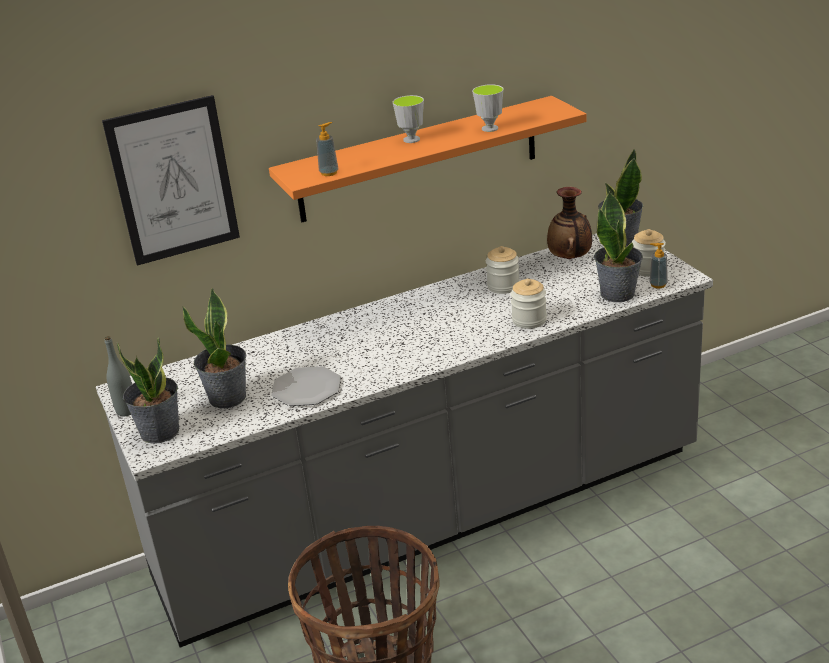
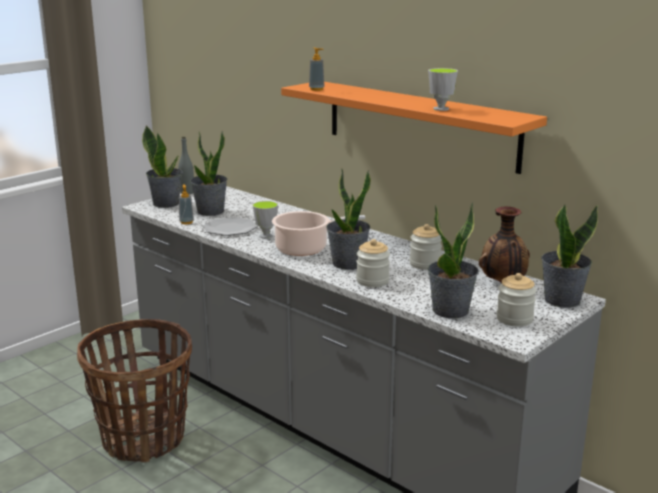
camera: 65 degrees right, 10 degrees down
(173, 181) = (268, 65): picture -> none
(411, 139) = (397, 97): cup -> cup (266, 236)
(414, 346) = (305, 249): none -> cooking pot
(475, 326) = (348, 263): none -> potted plant
(658, 285) = (485, 327): soap dispenser -> soap dispenser (186, 222)

